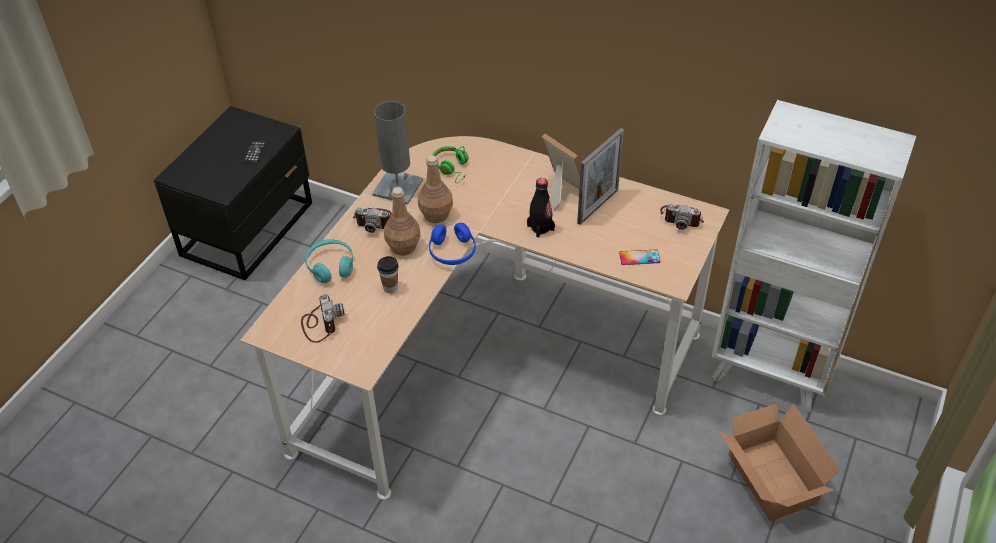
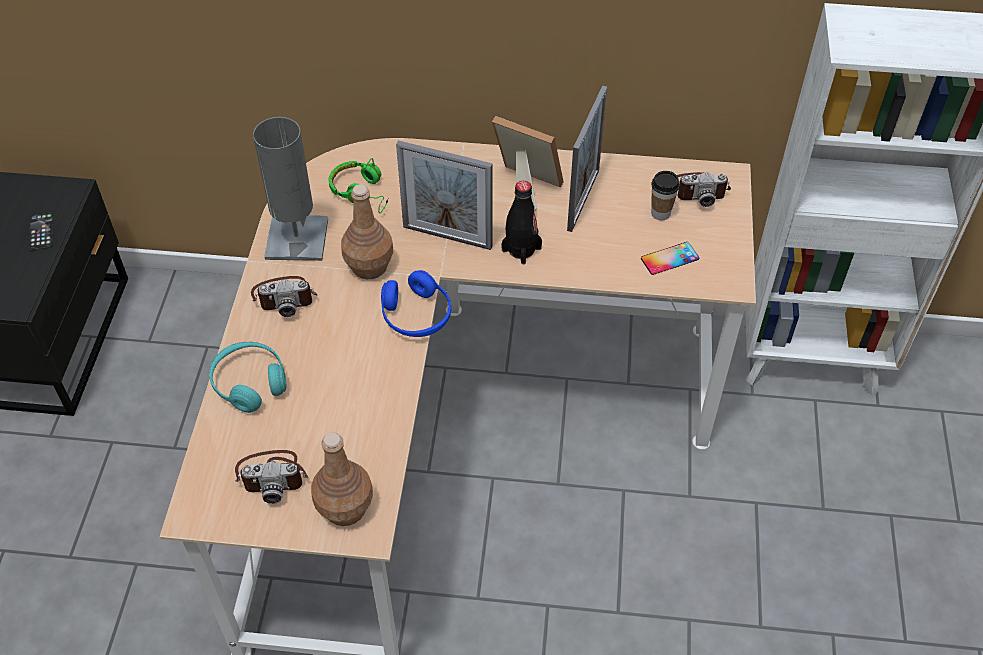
camera: 20 degrees left, 5 degrees up
(320, 323) = (272, 475): camera -> camera turned 120 degrees clockwise
(390, 287) = (351, 392): cup -> cup (660, 213)
(404, 246) = (344, 325): brown bottle -> brown bottle (345, 507)
(495, 208) = (447, 237): none -> picture frame
(770, 482) = (870, 498): cardboard box -> none

